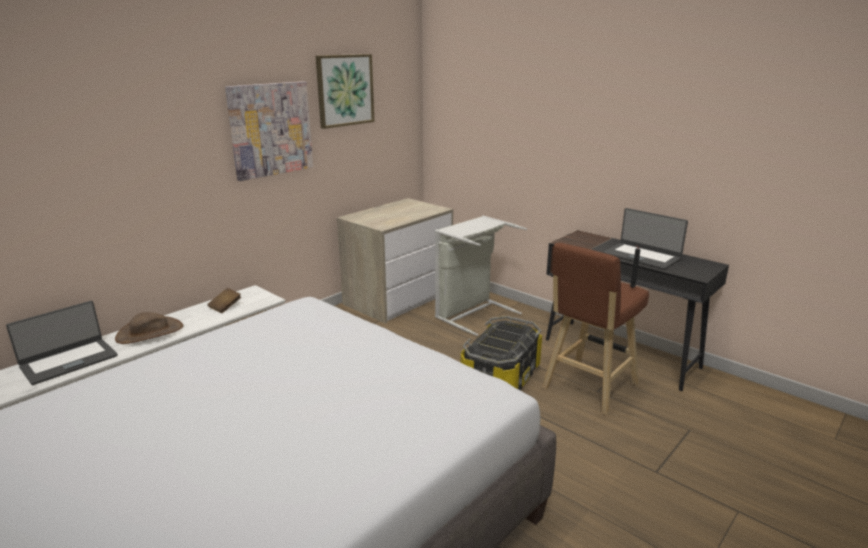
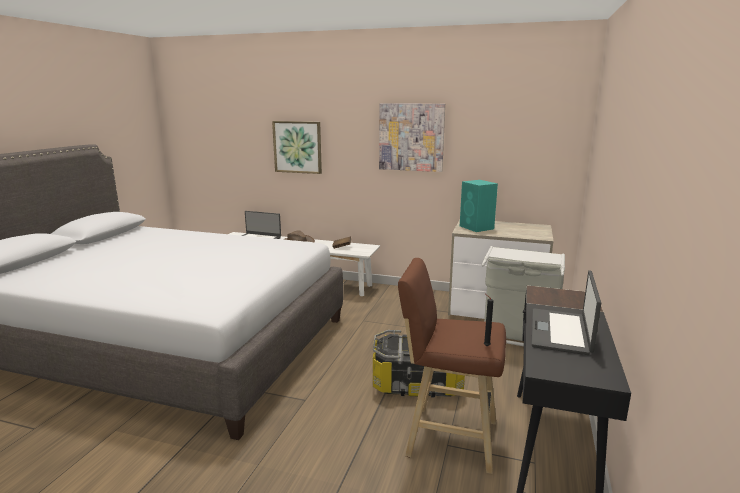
camera: 65 degrees right, 5 degrees down
(344, 90) = (487, 114): picture -> picture (297, 147)
(379, 219) = (477, 227): none -> turquoise speaker

